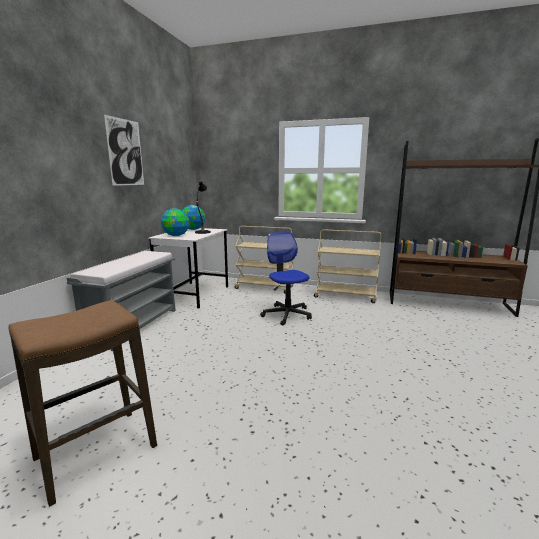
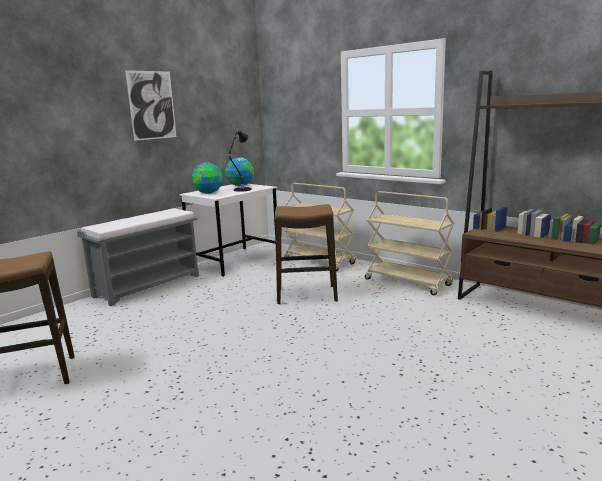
camera: 25 degrees right, 0 degrees up
(287, 314) = (307, 295): office chair -> stool

